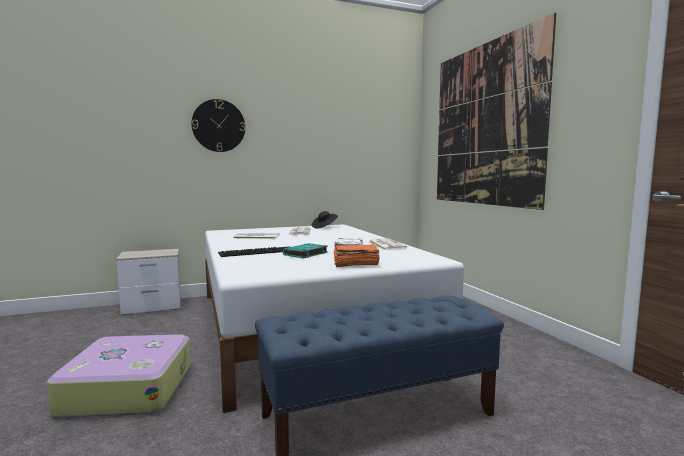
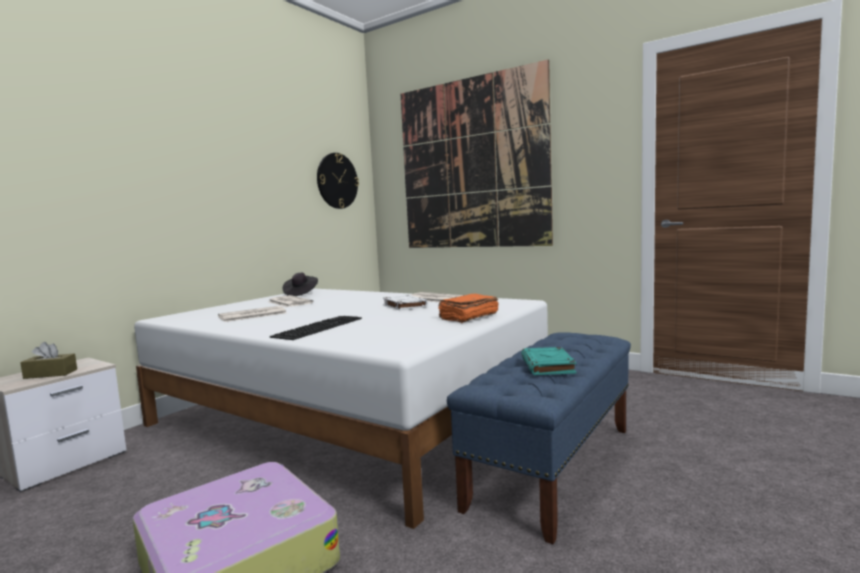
camera: 35 degrees left, 0 degrees up
(147, 254) = (50, 374): none -> brown tissue box
(218, 126) = (136, 156): wall clock -> wall clock (337, 181)
(305, 254) = (384, 319): turquoise book -> turquoise book (548, 366)

